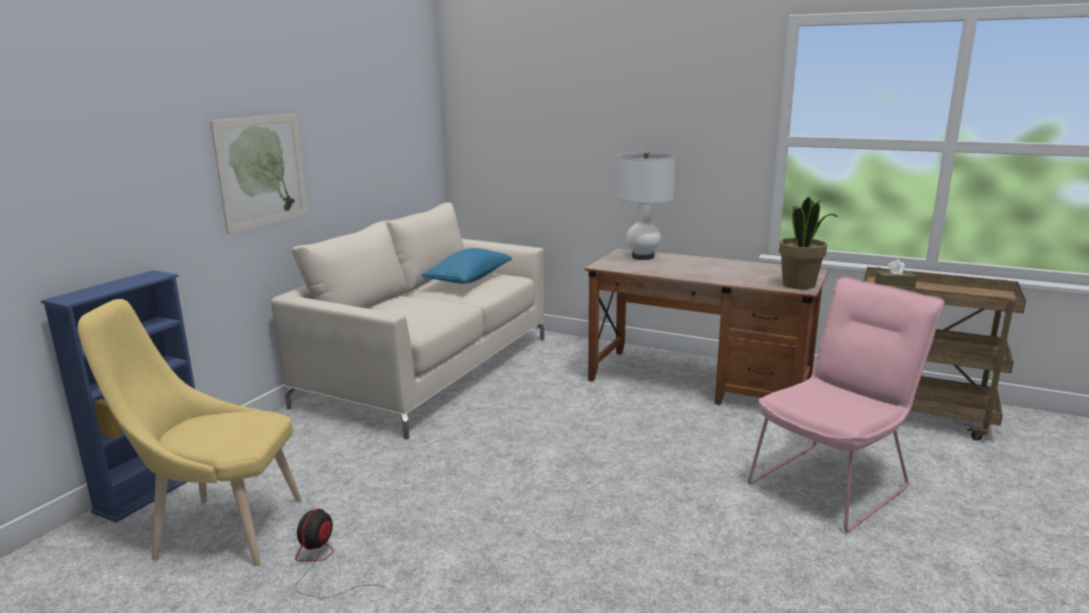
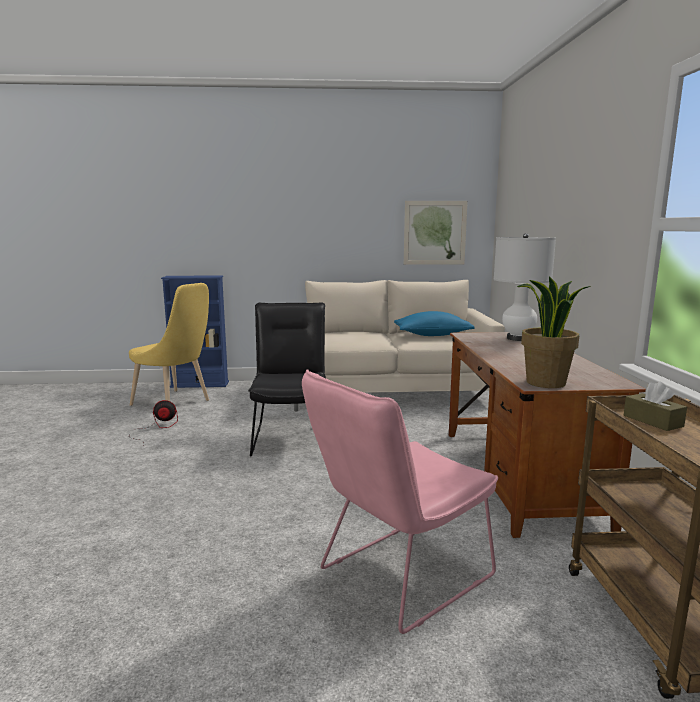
camera: 60 degrees right, 5 degrees down
(220, 530) = (174, 403): yellow chair -> yellow chair turned 150 degrees clockwise
(262, 171) = (304, 234): picture -> picture (435, 233)
(493, 461) = (291, 437): none -> black chair
(834, 482) = (397, 577): pink chair -> pink chair turned 120 degrees clockwise

